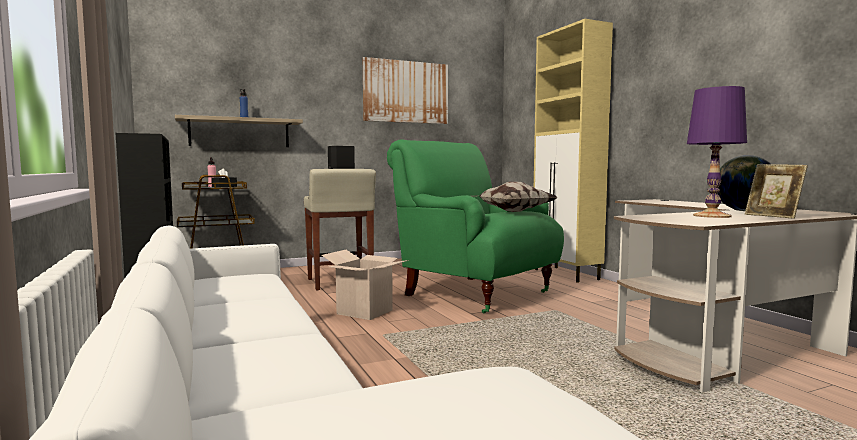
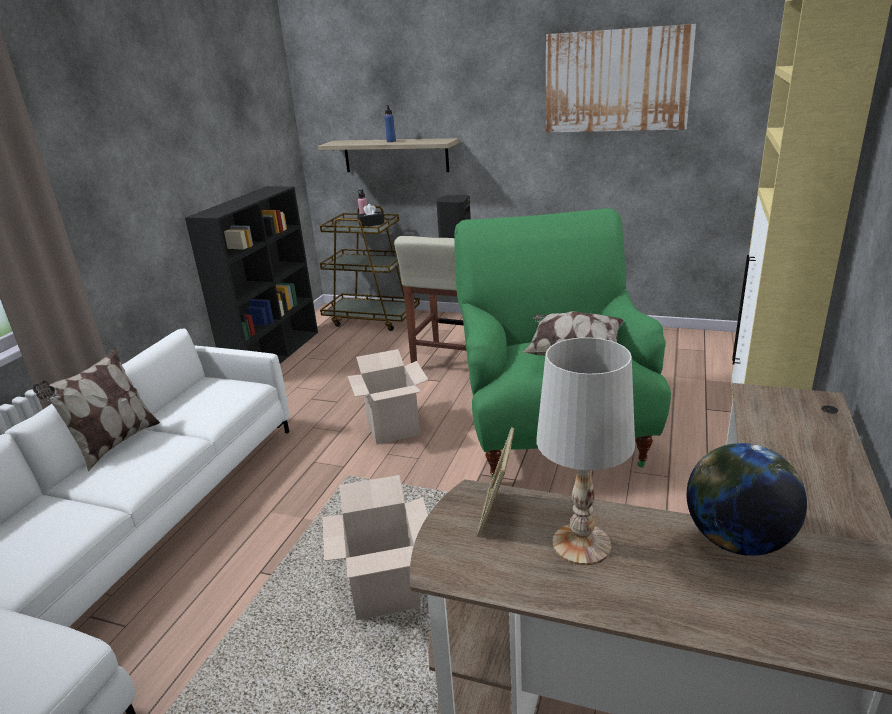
camera: 45 degrees right, 20 degrees up
(197, 312) = (114, 444): none -> pillow
(528, 362) = (385, 590): none -> cardboard box
(712, 216) = (582, 544): purple table lamp -> white table lamp
(773, 216) = (675, 597): picture frame -> picture frame (496, 514)

